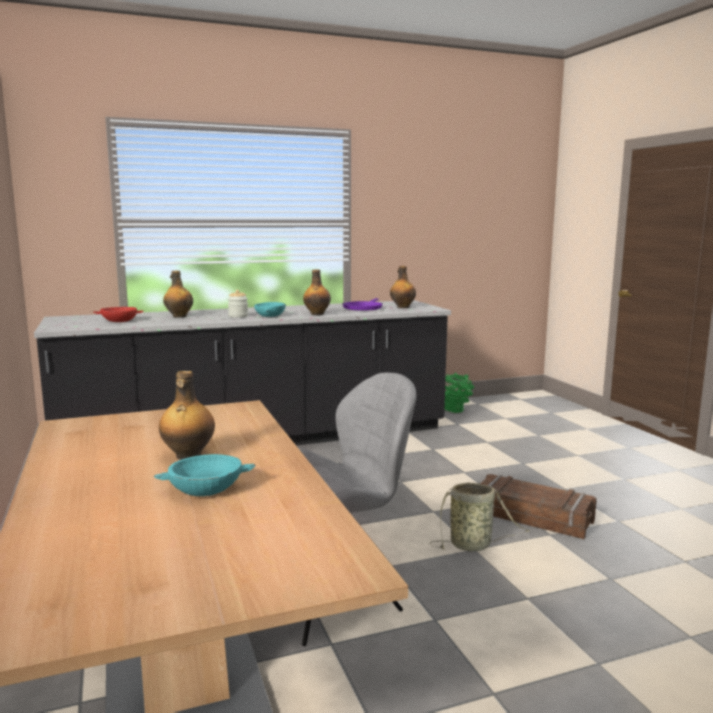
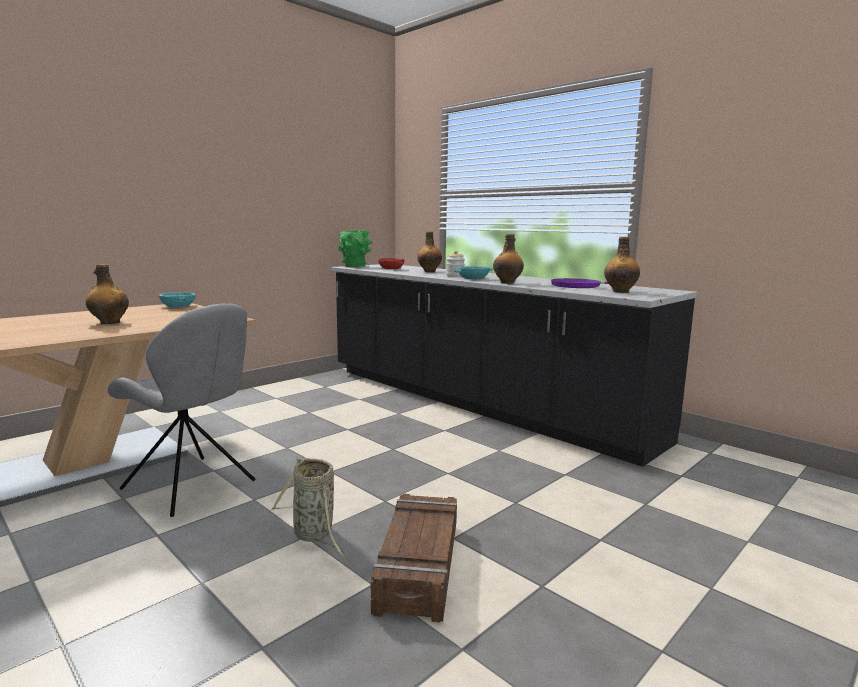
camera: 65 degrees right, 0 degrees up
(205, 489) = (38, 330): turquoise bowl -> turquoise bowl (177, 306)
(455, 410) = (734, 467): green vase -> green vase (355, 266)

